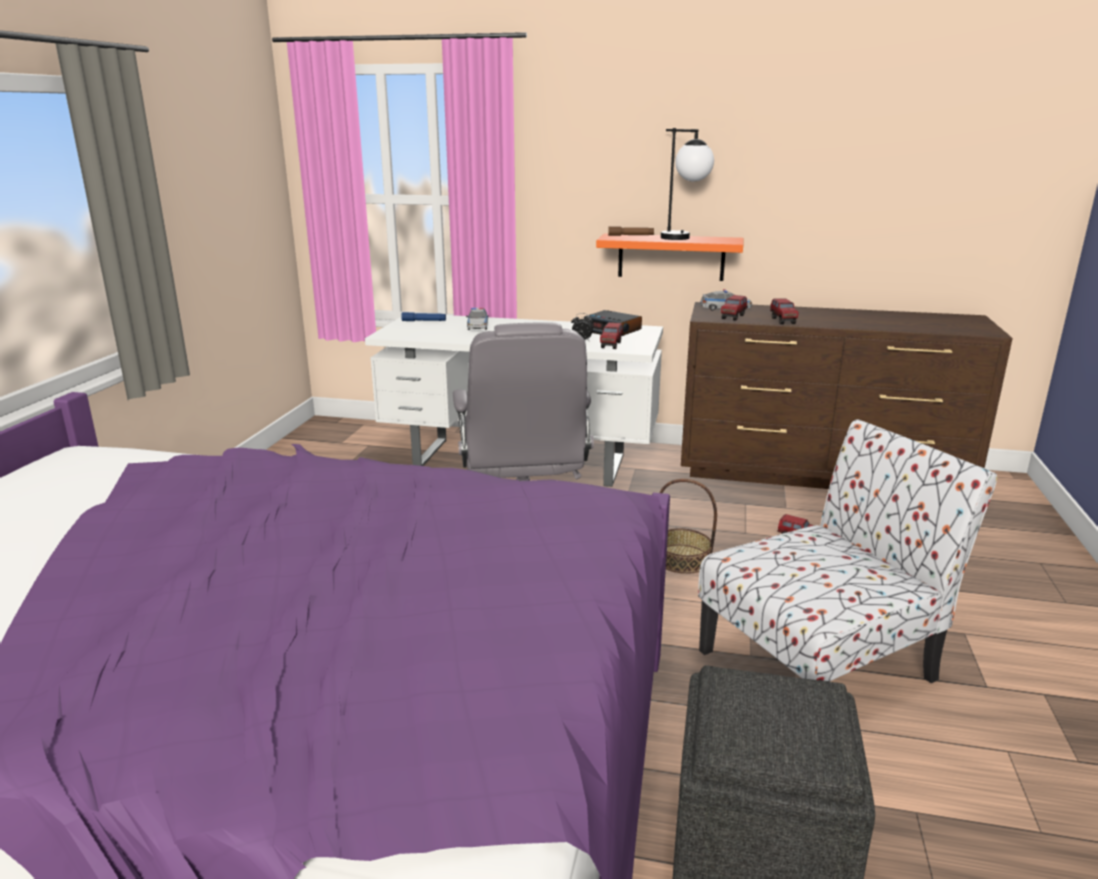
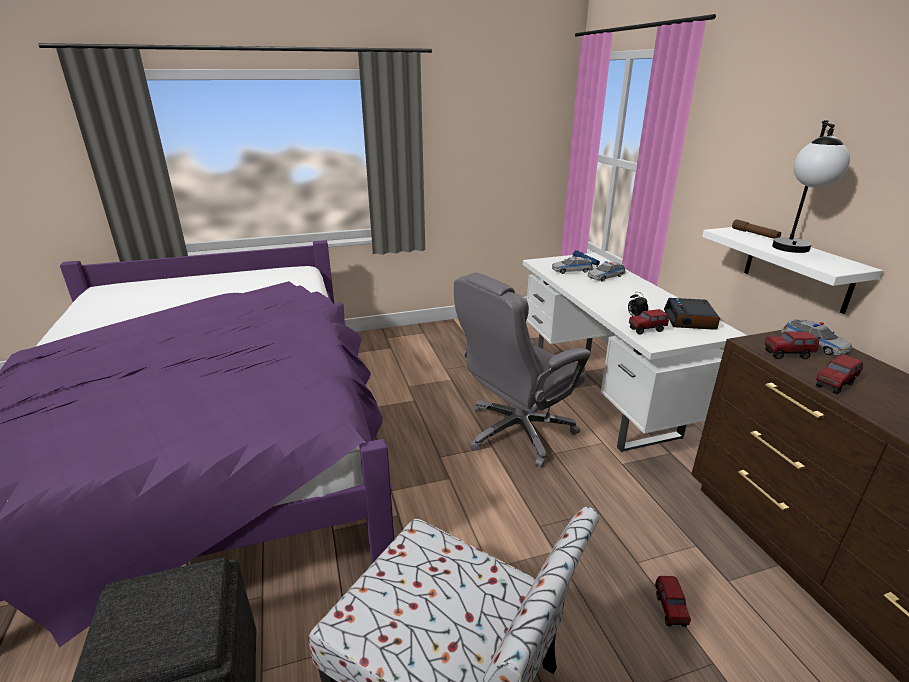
camera: 60 degrees right, 5 degrees up
(437, 331) = (571, 270): none -> toy car
(671, 257) = (797, 268): orange shelf -> white shelf
(682, 559) = (547, 533): basket -> none

